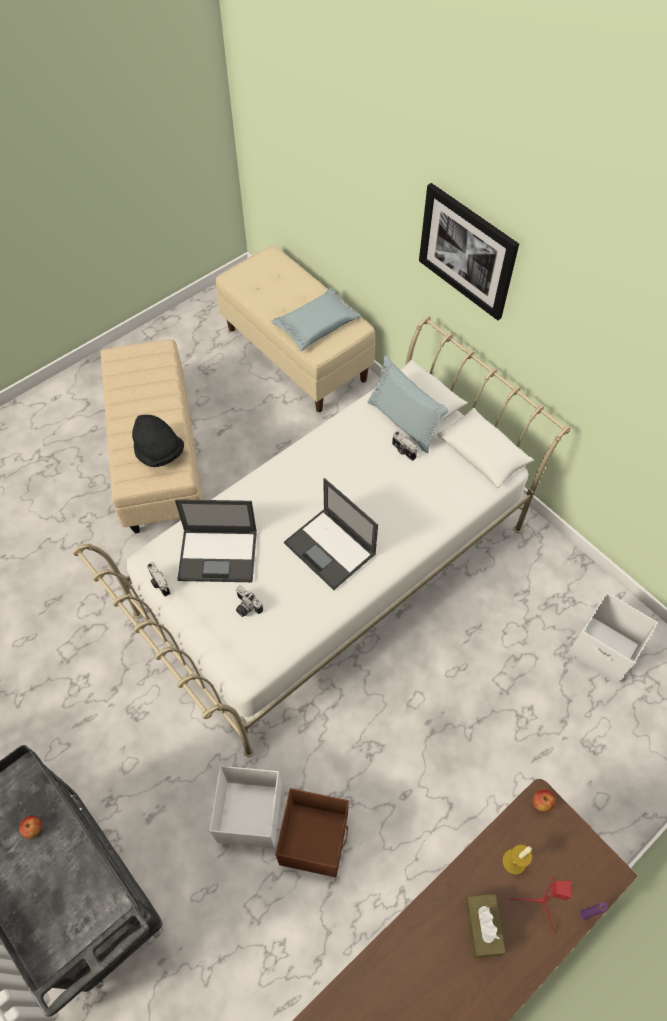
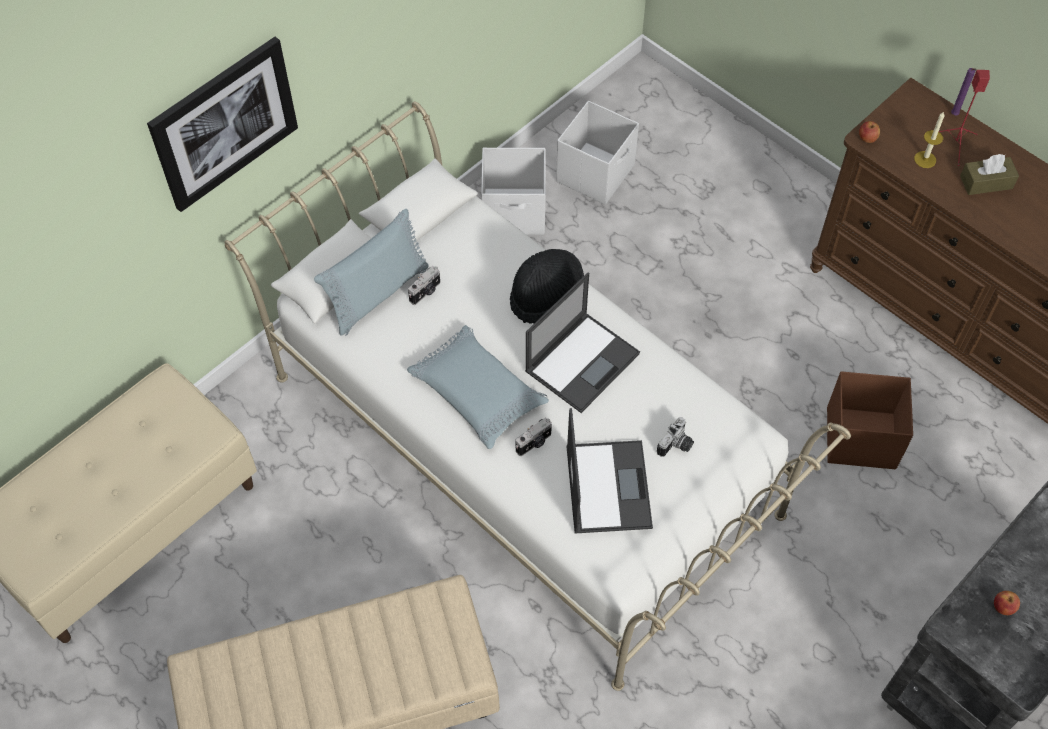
camera: 95 degrees left, 0 degrees up
(159, 452) = (409, 630): black hat -> black hat (546, 295)
(159, 584) = (657, 554): camera -> camera (534, 443)
(249, 815) = (851, 506): white storage box -> white storage box (515, 212)
(316, 323) = (152, 439): blue pillow -> blue pillow (477, 390)

